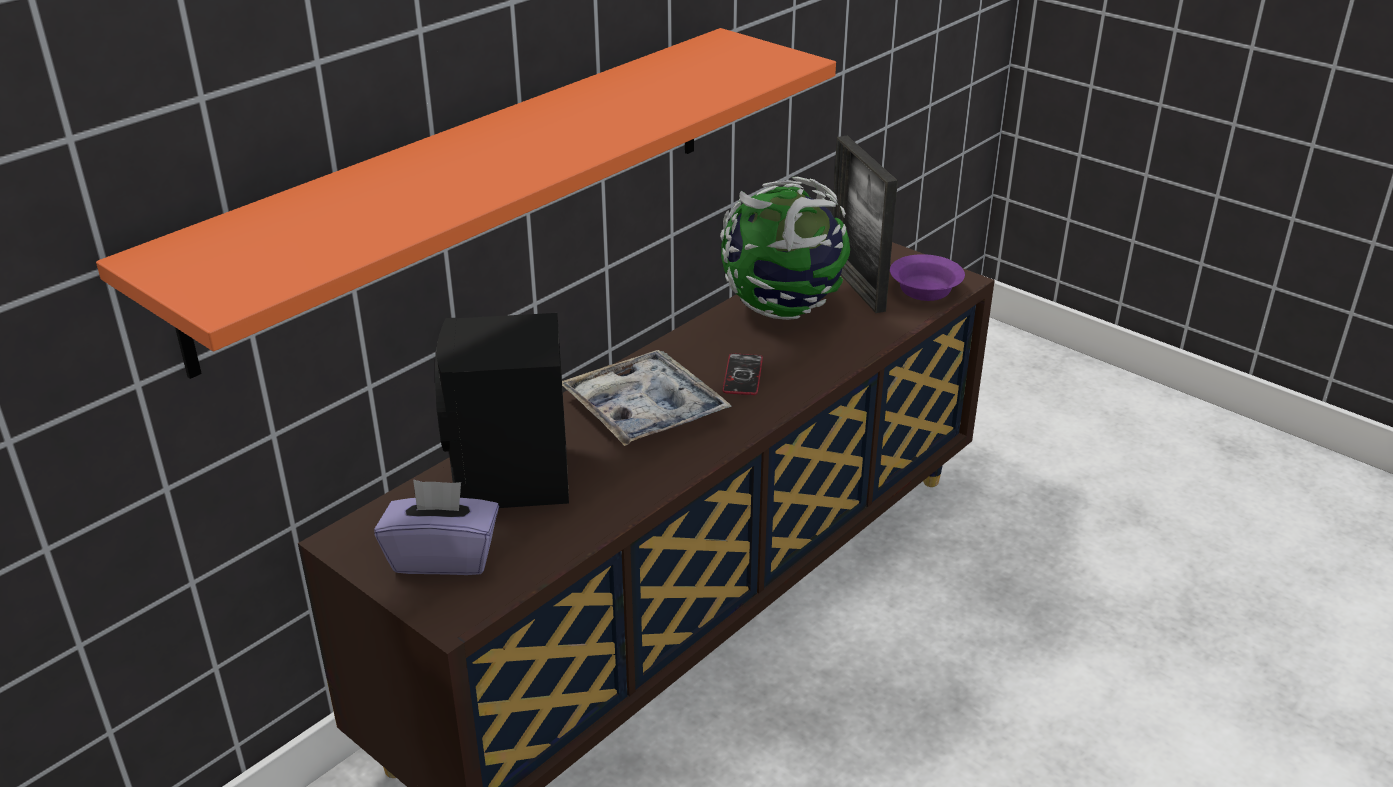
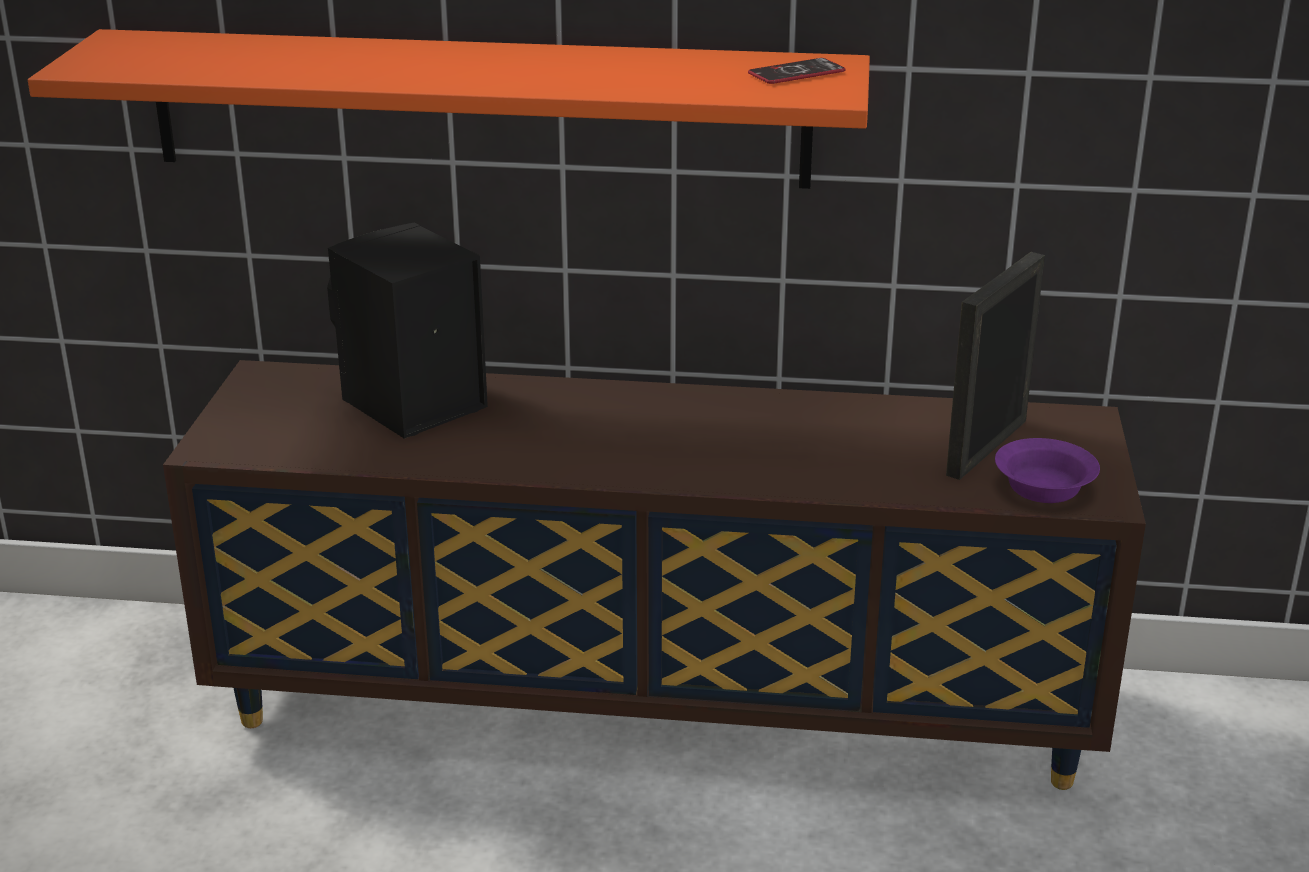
camera: 55 degrees right, 5 degrees down
(443, 556) = (278, 417): purple tissue box -> none
(644, 410) = (589, 421): tray -> none
(742, 375) = (714, 446): phone -> phone (796, 73)
(783, 308) = (874, 425): globe -> none

